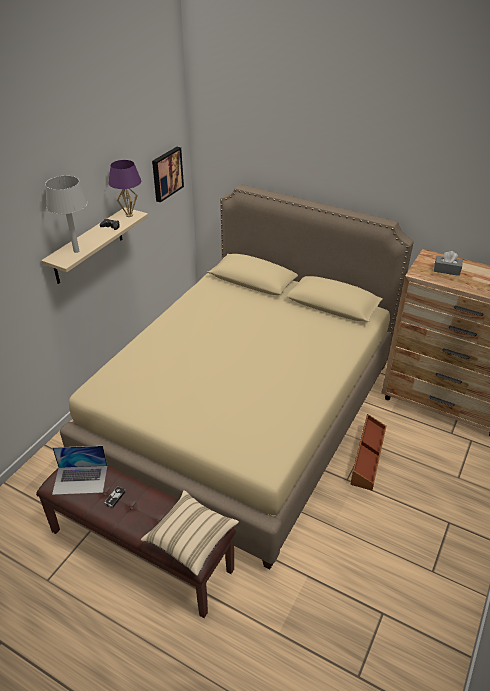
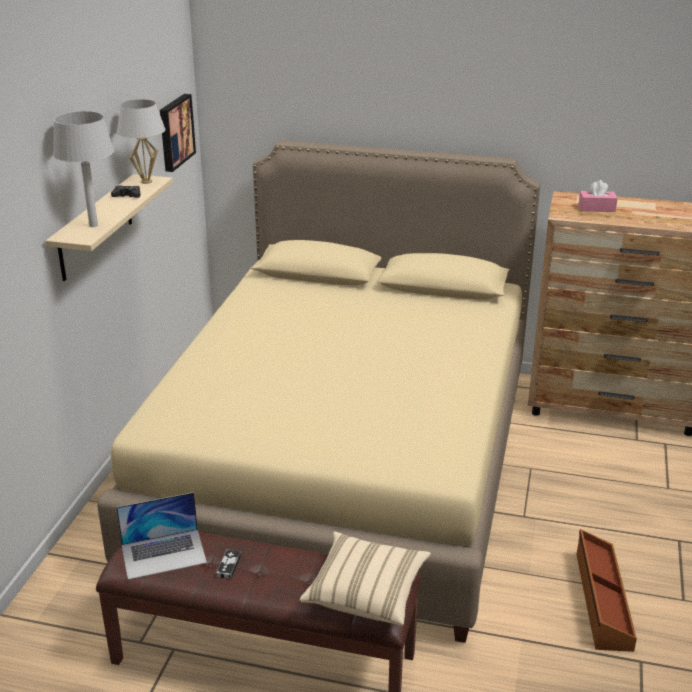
camera: 15 degrees left, 10 degrees down
(129, 215) = (146, 181): purple table lamp -> white table lamp
(367, 457) = (539, 485): brown storage box -> brown storage box (601, 600)
(446, 270) = (596, 208): grey tissue box -> pink tissue box

